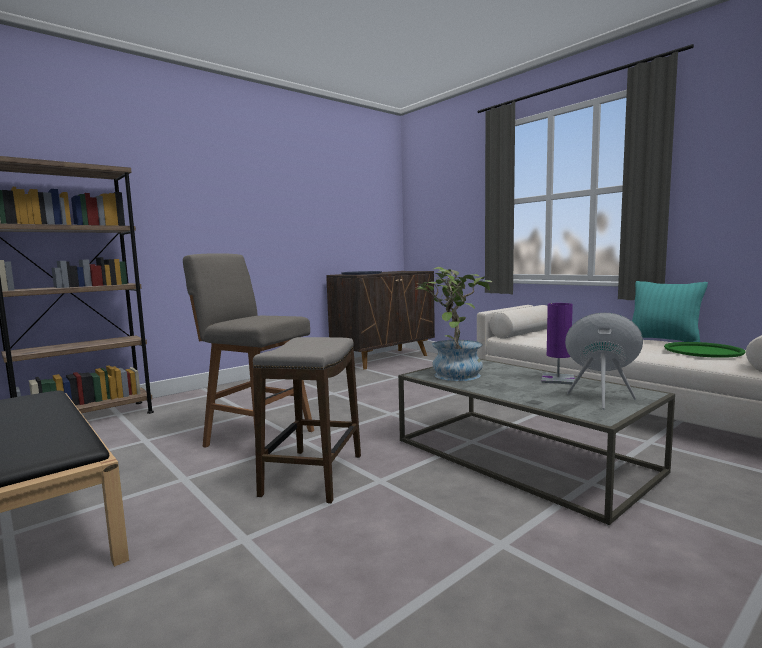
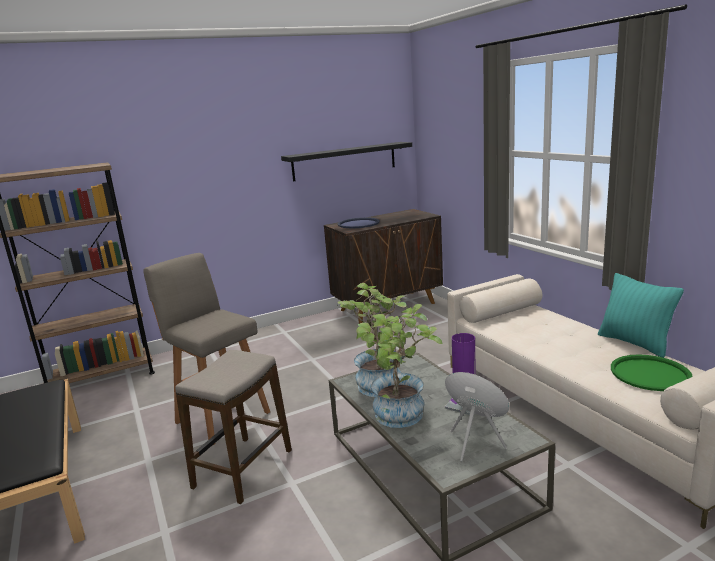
camera: 15 degrees right, 10 degrees up
(346, 217) = (344, 161): none -> black shelf
(505, 390) = (400, 418): none -> potted plant

